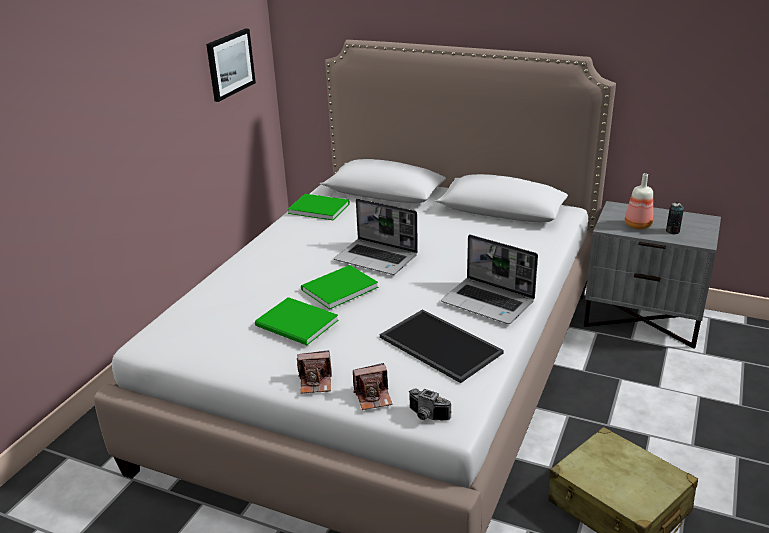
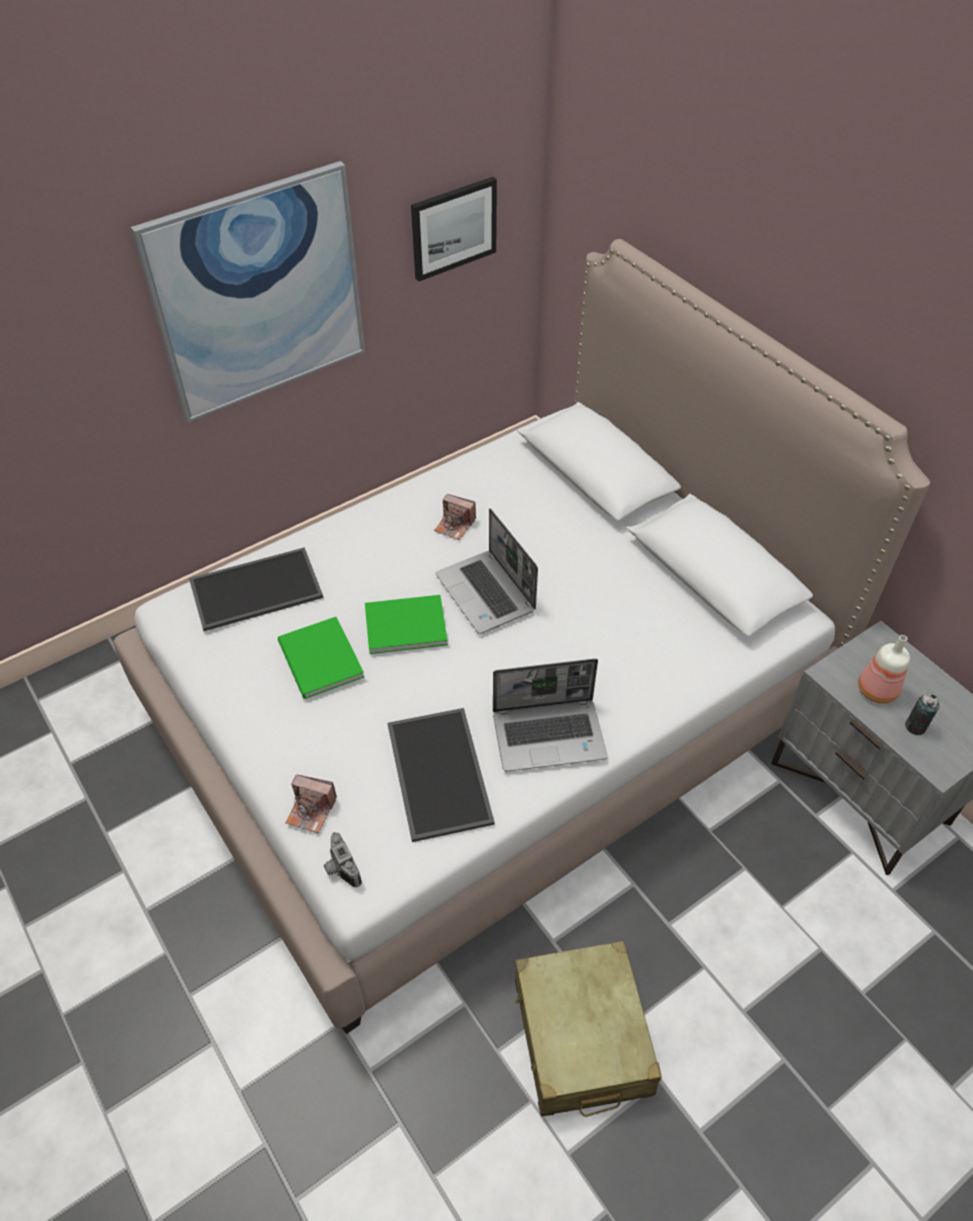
camera: 30 degrees right, 20 degrees up
(128, 107) = (259, 294): none -> picture
(209, 309) = (255, 591): none -> tray
(316, 382) = (275, 757): camera -> camera (454, 525)
(318, 208) = (494, 468): green book -> none
(489, 302) = (550, 735): laptop -> laptop turned 75 degrees counterclockwise

